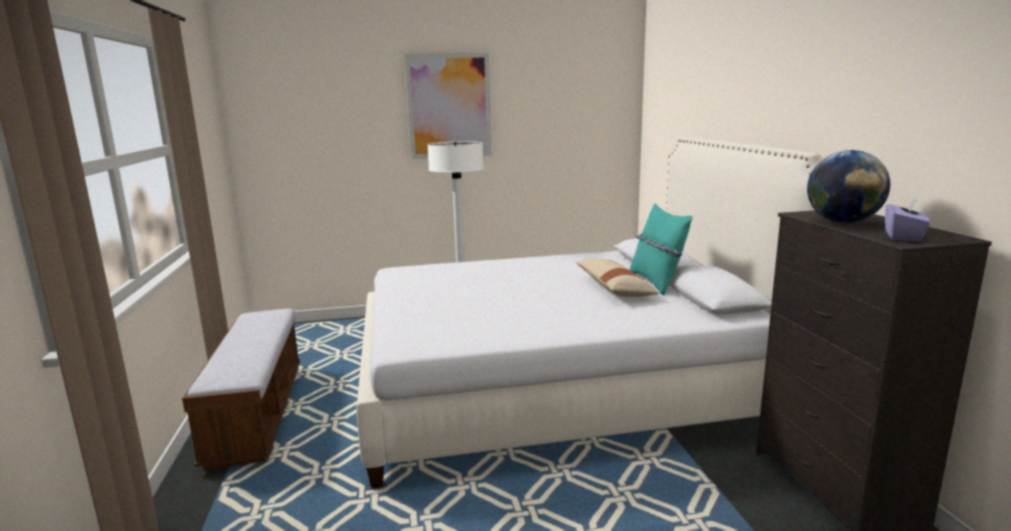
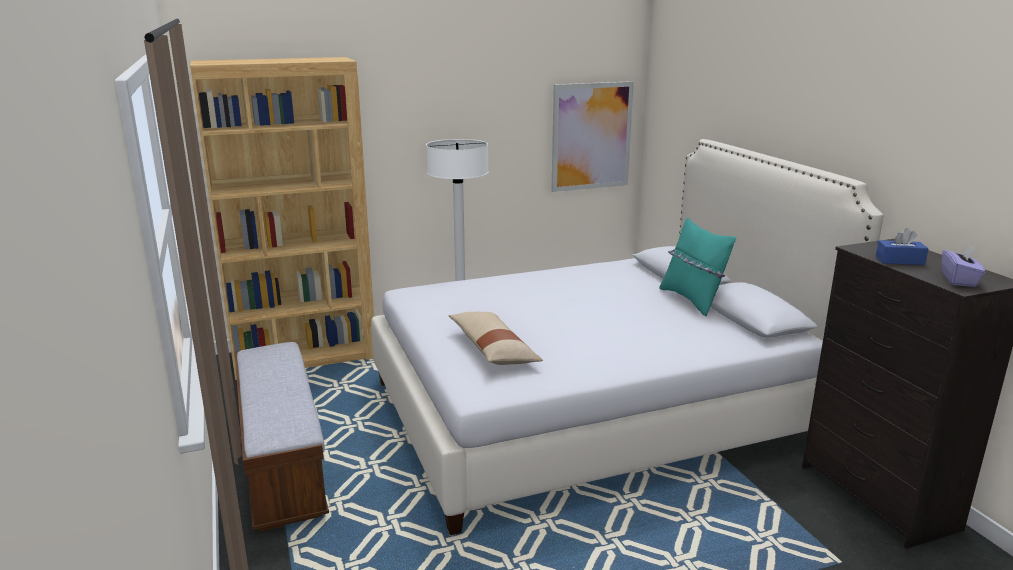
camera: 10 degrees left, 5 degrees up
(324, 330) = (305, 357): none -> brown bookcase
(449, 106) = (440, 96): picture -> picture (591, 136)
(614, 288) = (653, 309): beige pillow -> beige pillow (493, 349)
(842, 222) = (899, 261): globe -> blue tissue box

